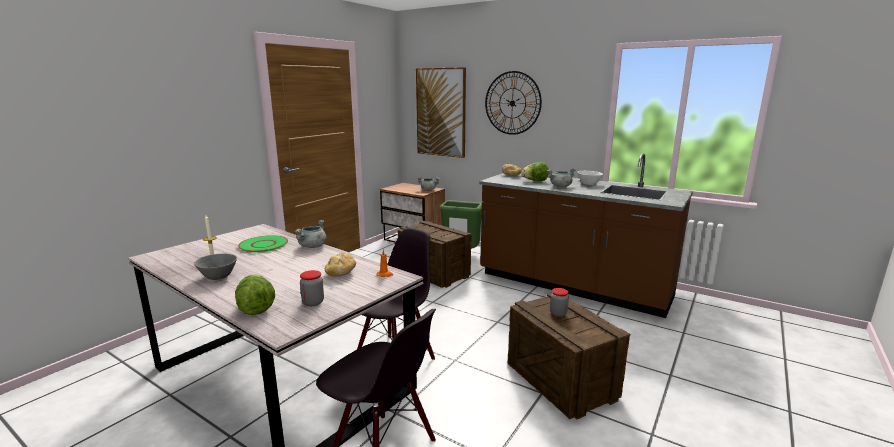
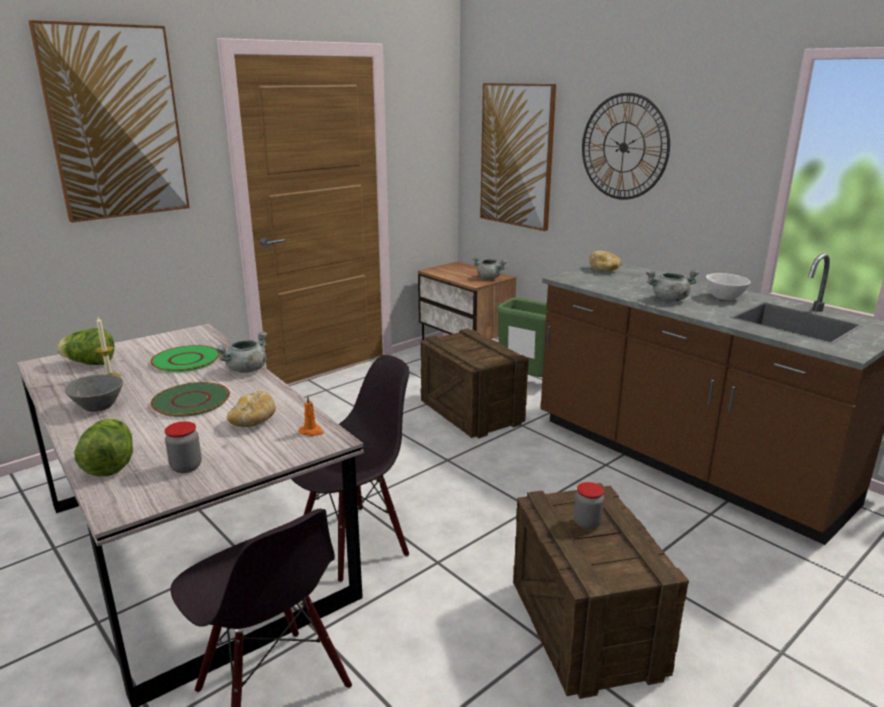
camera: 15 degrees right, 5 degrees up
(187, 86) = (115, 123): none -> picture
(286, 267) = (190, 401): none -> green plate
(535, 181) = (634, 284): lettuce -> lettuce (90, 363)

